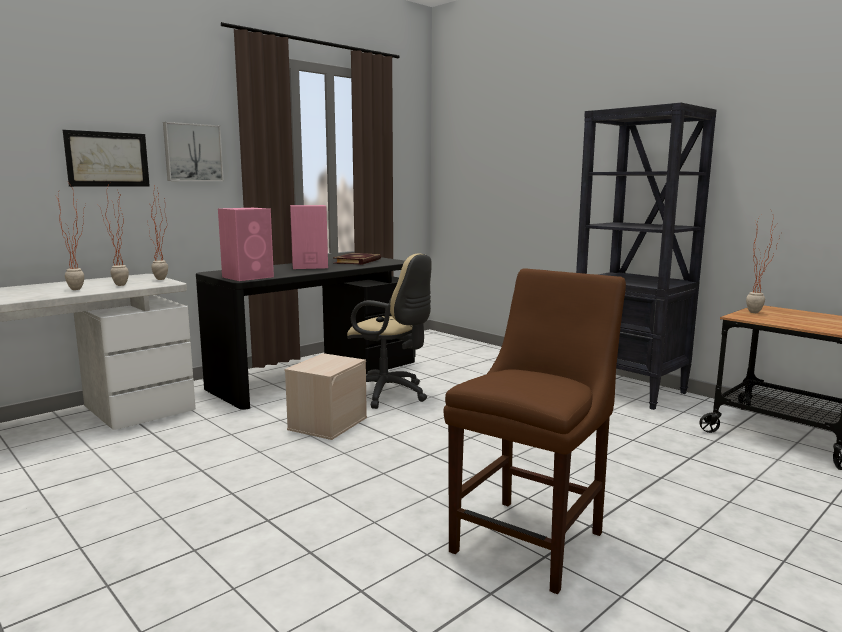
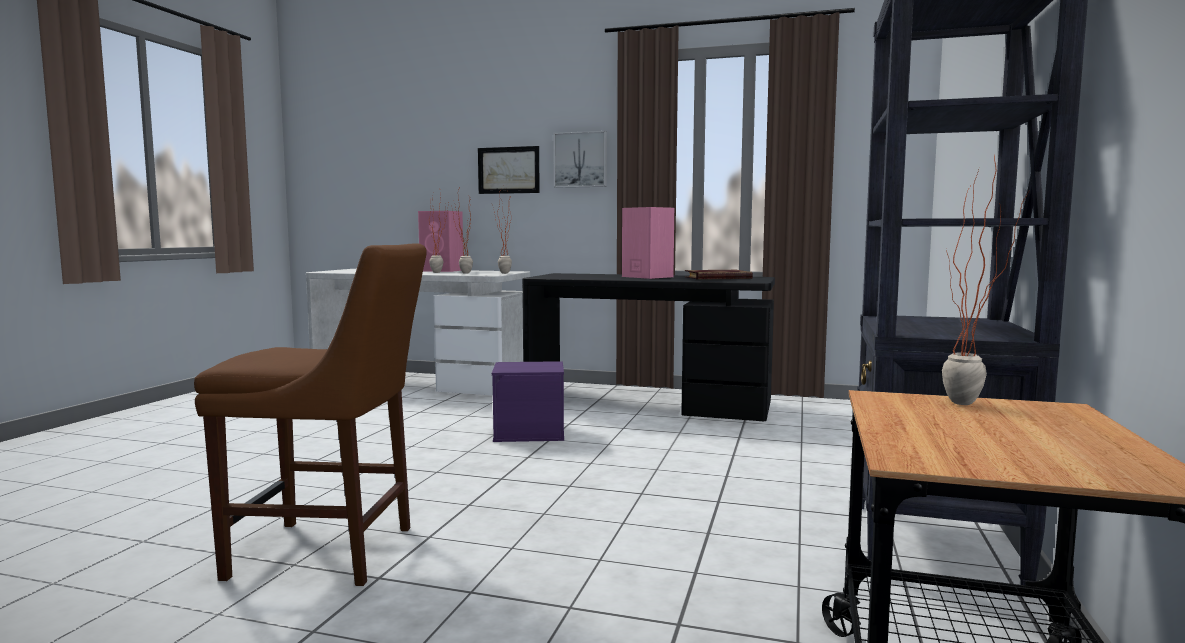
camera: 60 degrees right, 5 degrees down
(249, 277) = (553, 277): pink speaker -> pink speaker (443, 270)
(327, 423) = (530, 432): beige storage box -> purple storage box
(389, 394) = (642, 434): beige office chair -> none

